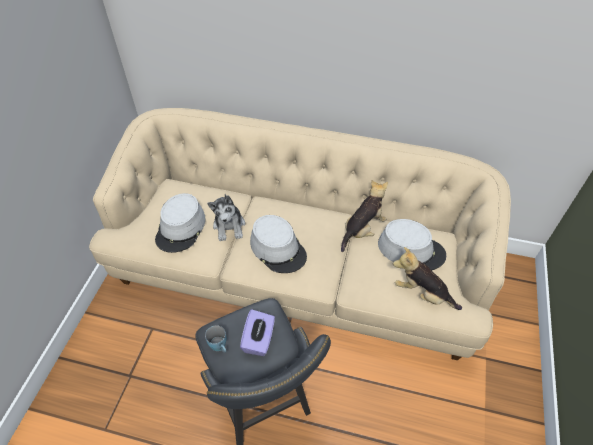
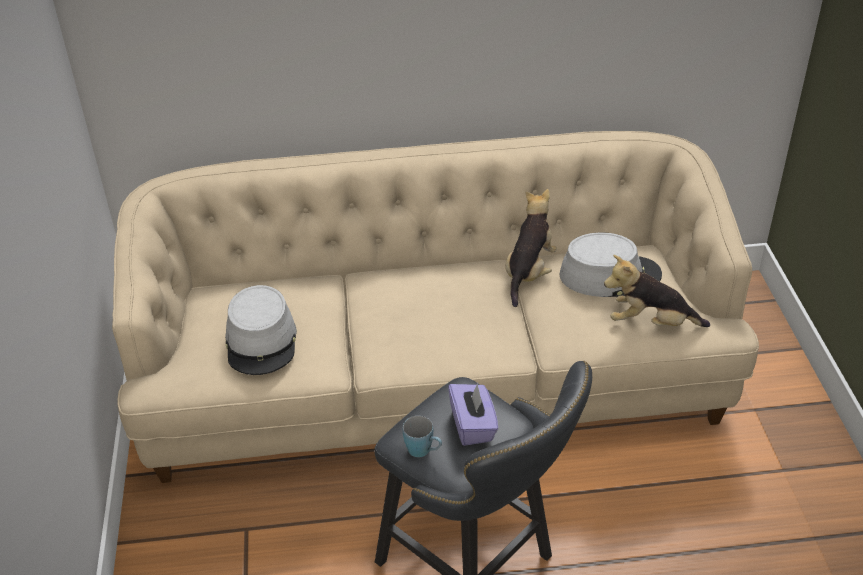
camera: 20 degrees left, 10 degrees down
(229, 226) = (333, 320): plush toy -> none
(278, 249) = (425, 325): grey hat -> none

